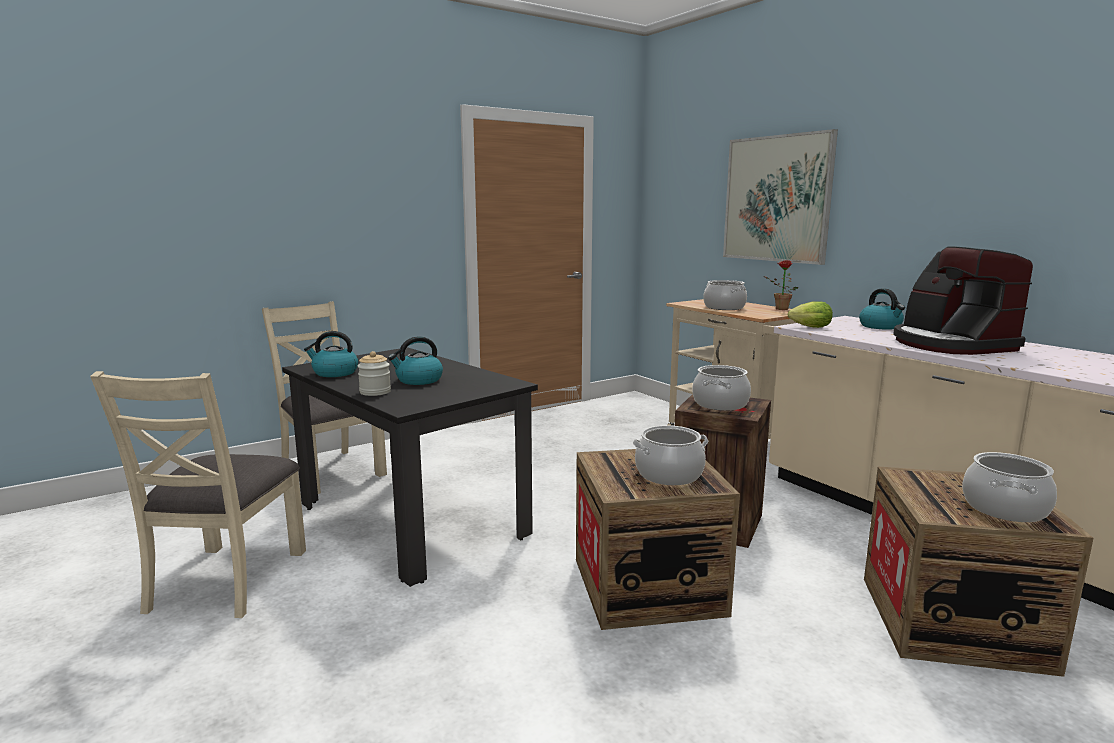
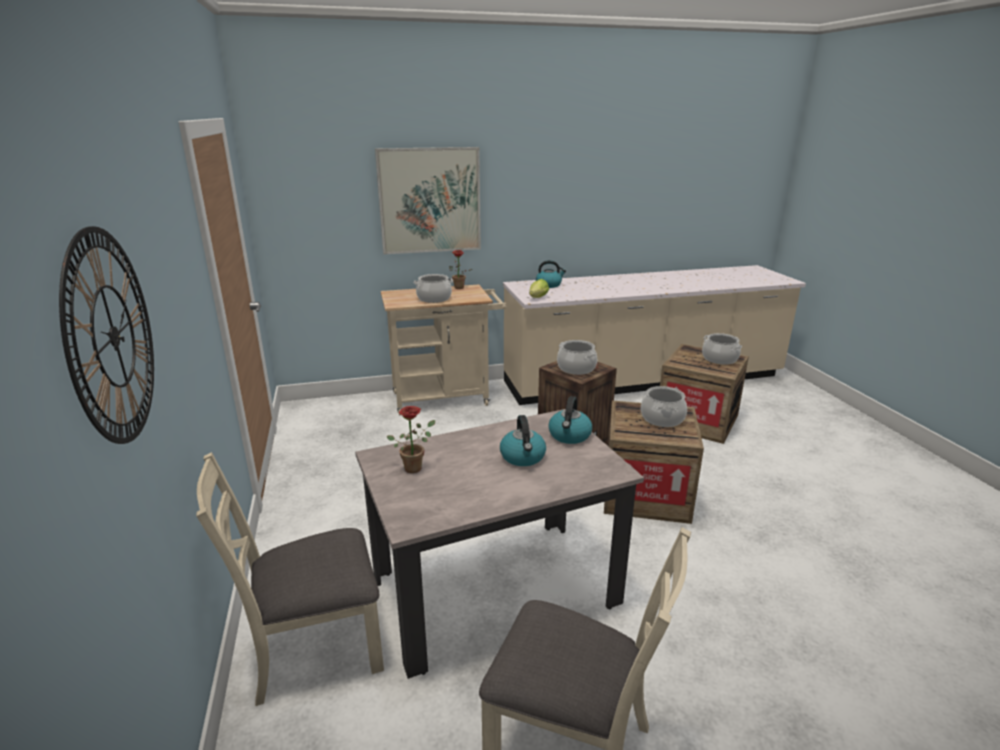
camera: 70 degrees left, 10 degrees up
(238, 188) = (113, 336): none -> wall clock
(334, 373) = (457, 504): kettle -> kettle (569, 436)
(375, 392) = (556, 482): jar -> none
(388, 359) = (415, 467): none -> potted plant
(411, 519) = (495, 590): black dining table -> beige dining table
(950, 344) = (609, 287): coffee machine -> none

